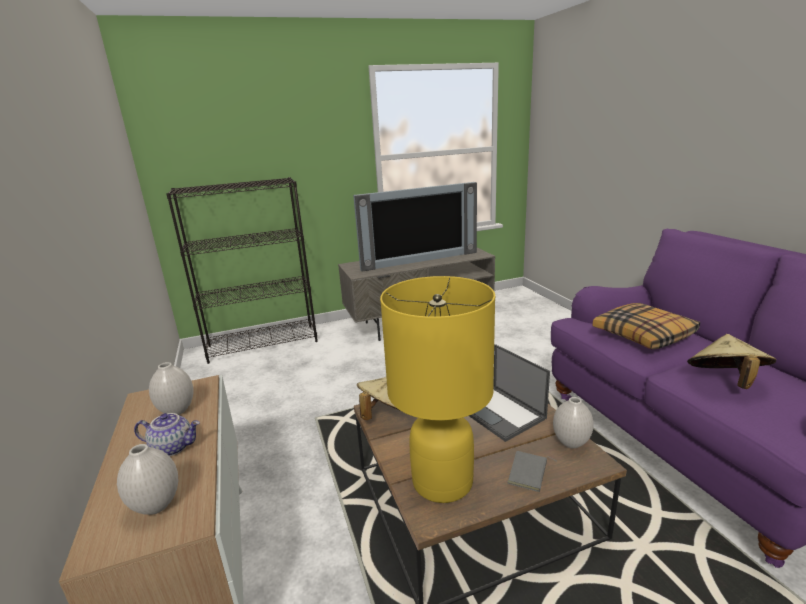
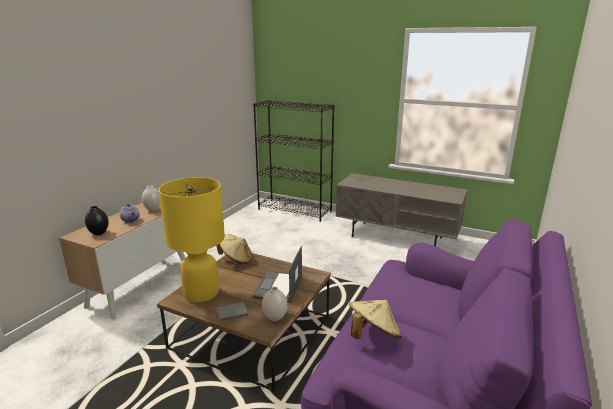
camera: 45 degrees right, 0 degrees up
(157, 505) = (99, 233): white vase -> black vase
(418, 259) = (402, 187): television -> none
(644, 335) = (406, 291): pillow -> none

